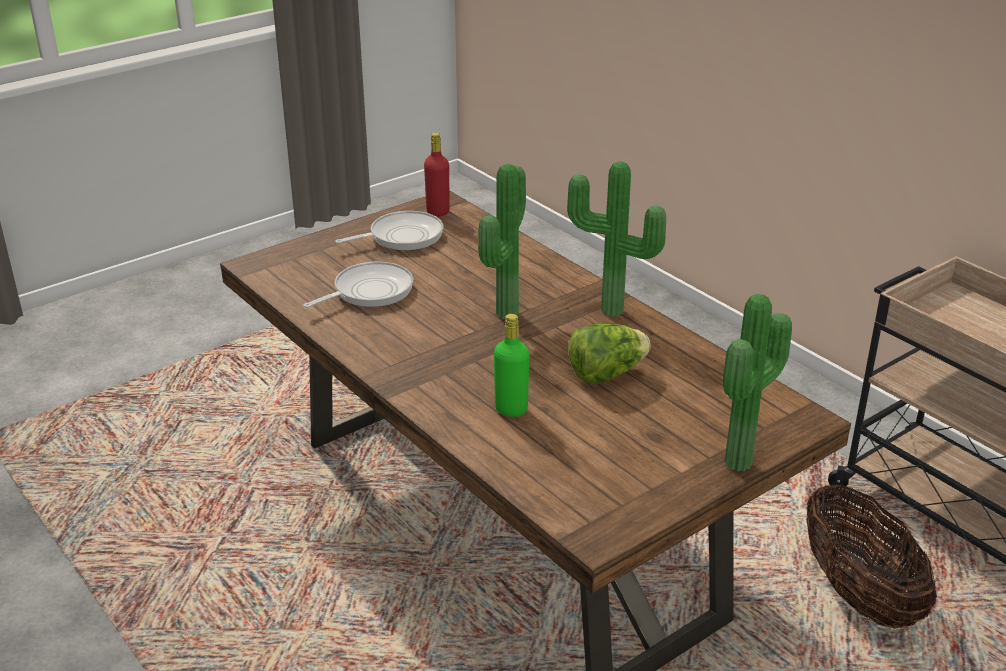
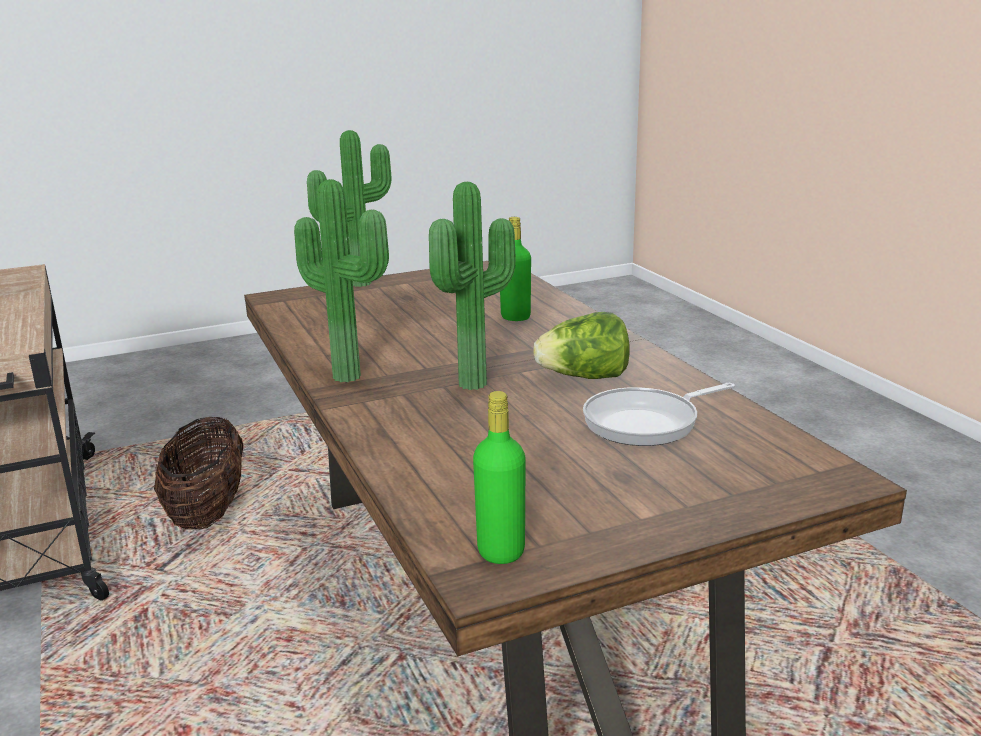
camera: 165 degrees left, 10 degrees down
(402, 237) = (585, 503): frying pan -> none
(438, 211) = (501, 551): red bottle -> green bottle
(606, 374) = (409, 331): lettuce -> lettuce (584, 377)

